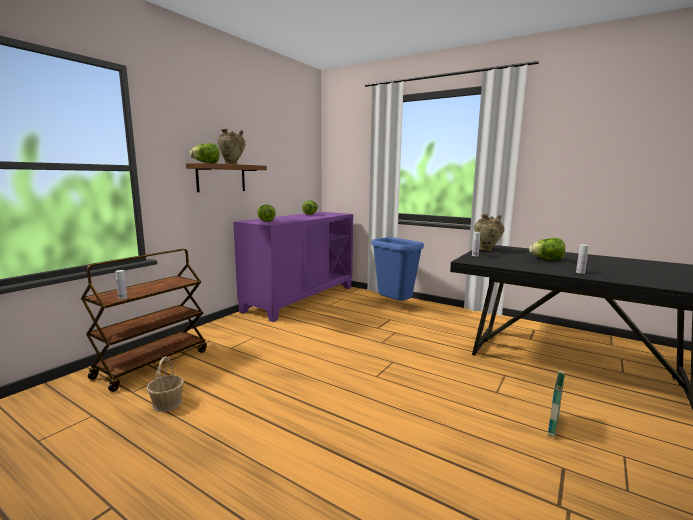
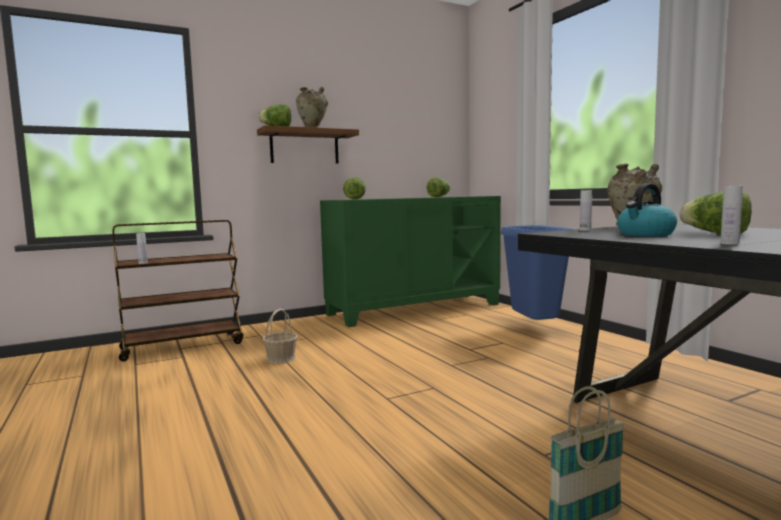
camera: 30 degrees right, 5 degrees down
(167, 403) = (146, 379): basket -> basket (281, 358)
(300, 298) = (414, 309): purple cabinet -> green cabinet
(519, 261) = (645, 234): none -> kettle

